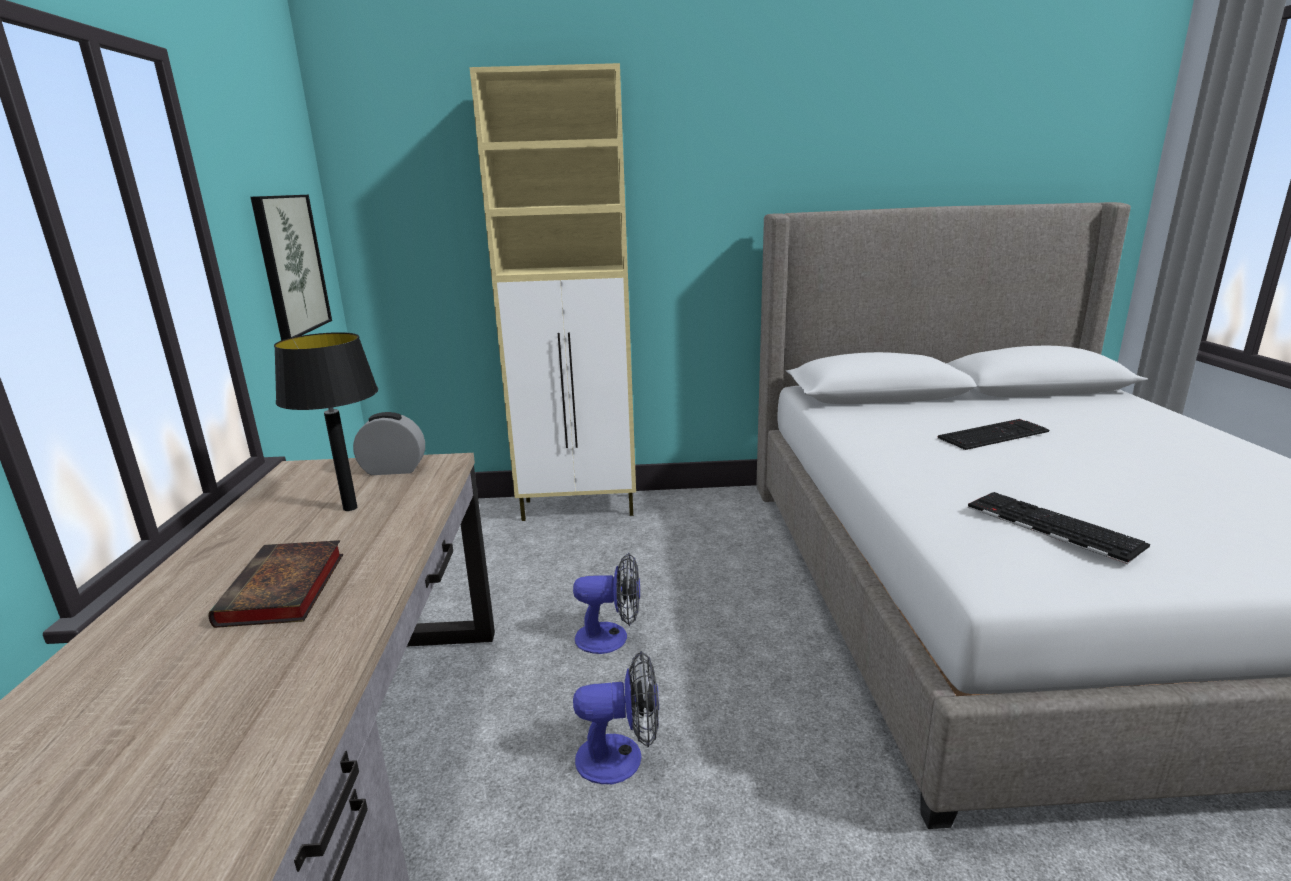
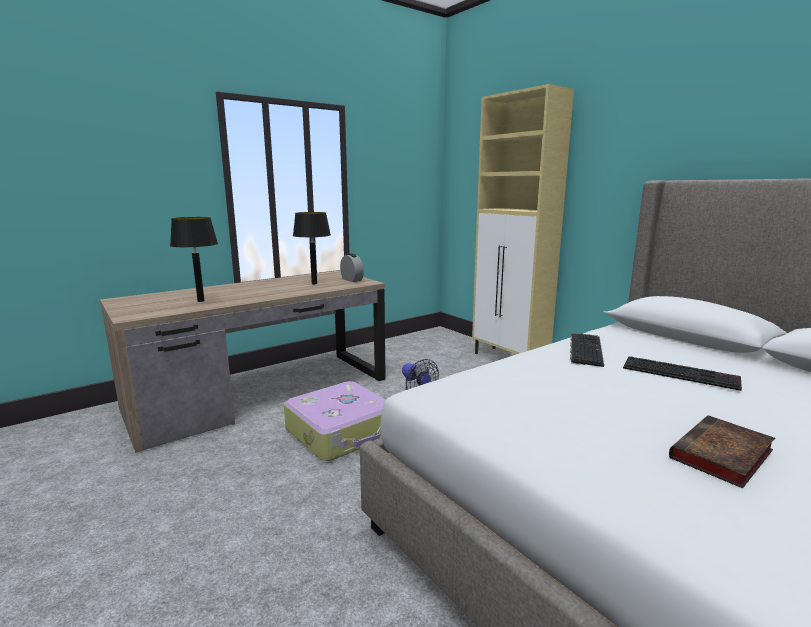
camera: 55 degrees right, 5 degrees down
(231, 691) = (200, 301): none -> black table lamp
(283, 591) = (253, 292): book -> book (721, 456)
(290, 265) = (401, 195): picture -> none
(621, 757) = (341, 432): fan -> suitcase
(1049, 526) = (517, 398): keyboard -> keyboard (584, 349)

